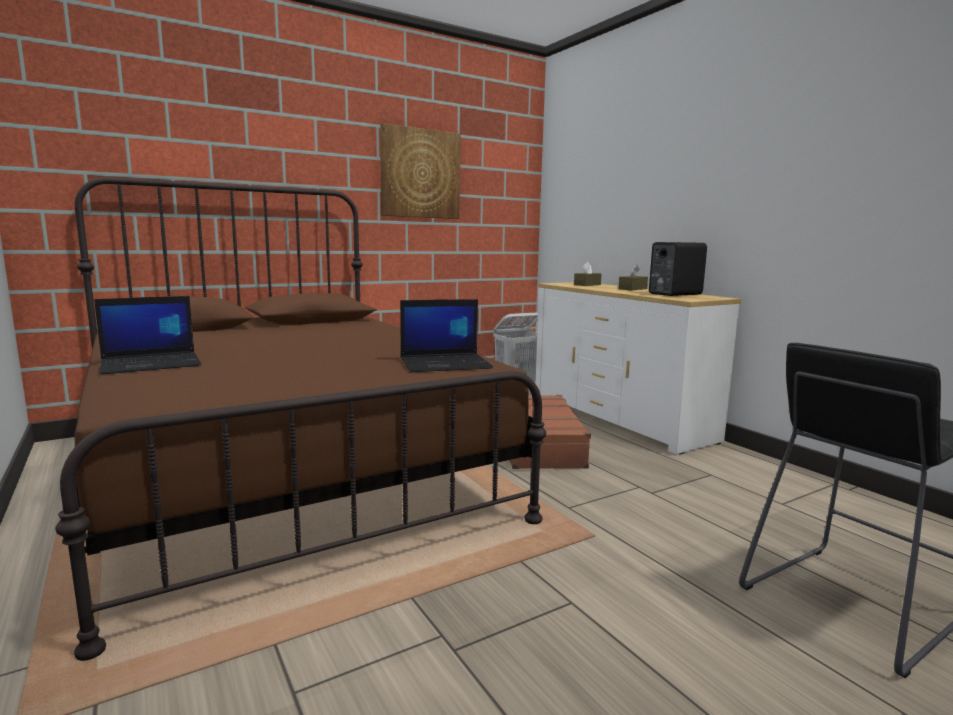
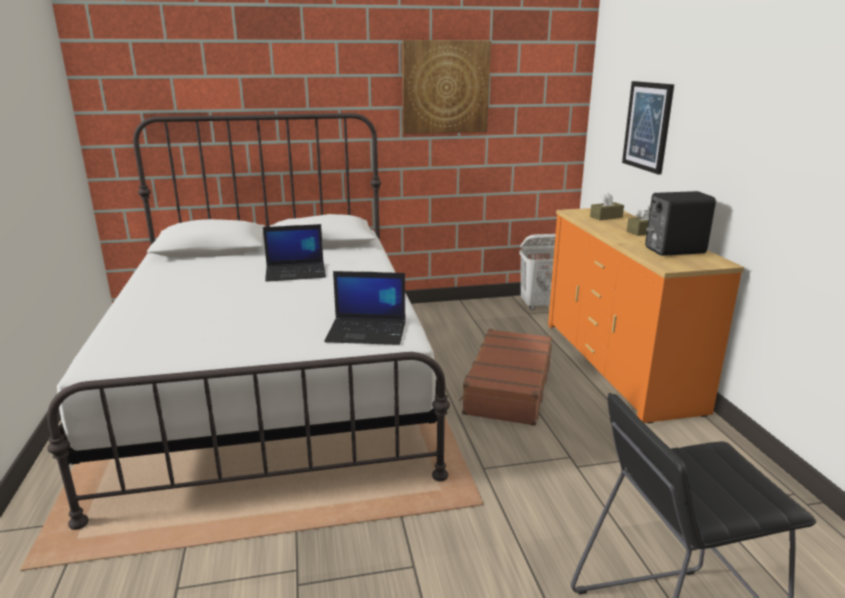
camera: 20 degrees right, 10 degrees up
(152, 364) = (151, 306): laptop -> laptop (296, 272)
(285, 471) = (274, 385): brown bed -> white bed
(613, 204) = (648, 126): none -> picture
(619, 418) = (619, 364): white dresser -> orange dresser

